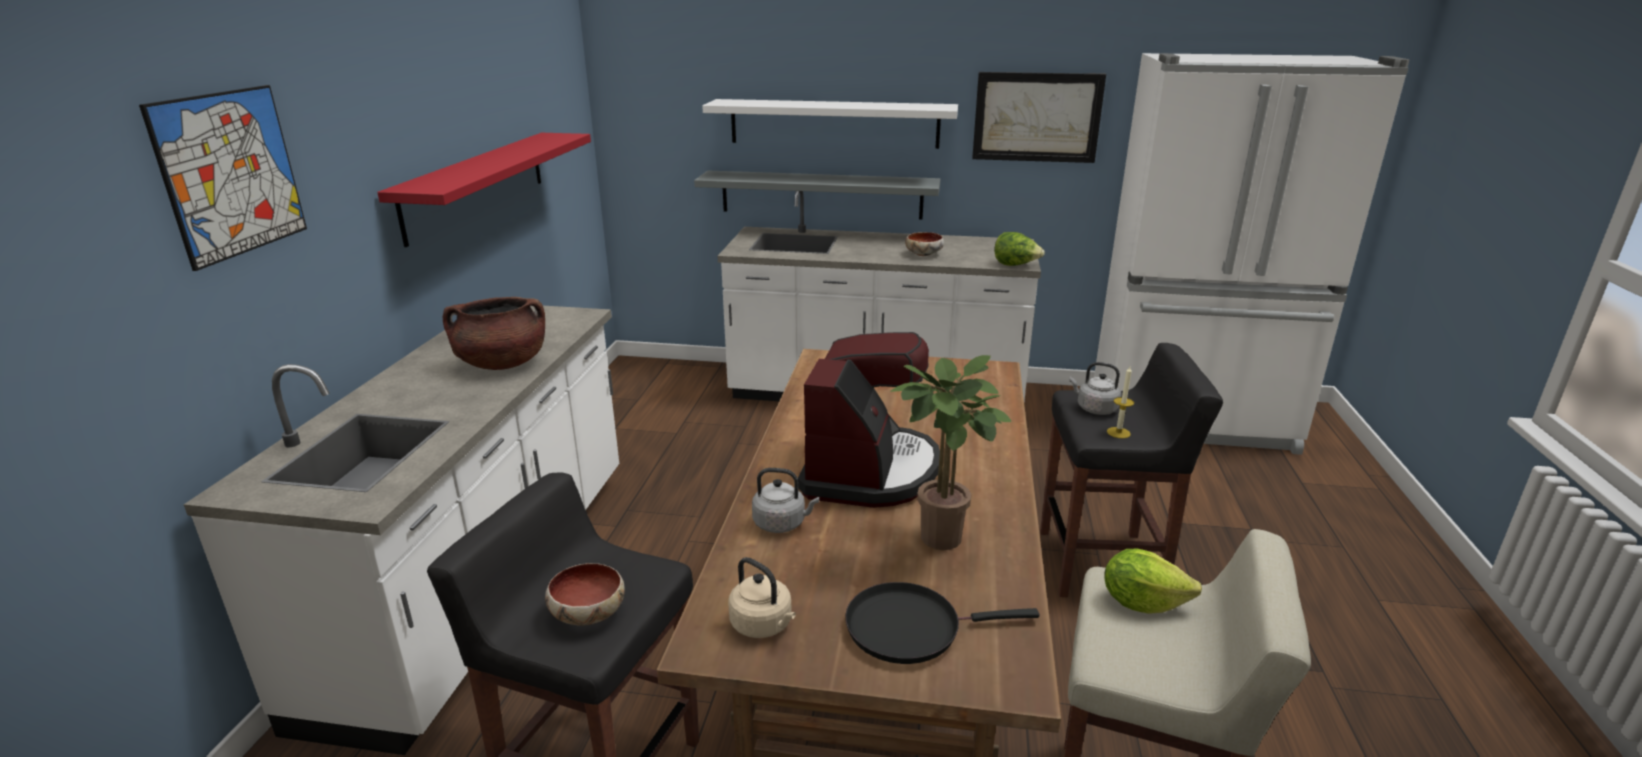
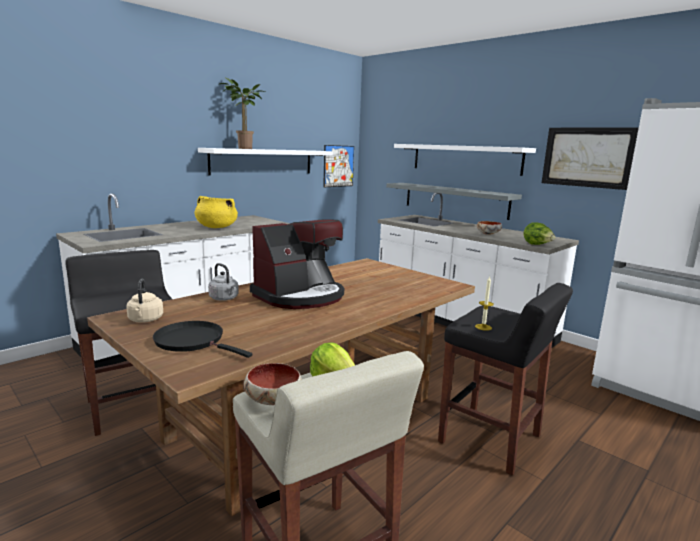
camera: 35 degrees right, 10 degrees down
(231, 174) = (119, 119): picture -> picture (338, 166)
(476, 184) = (263, 161): red shelf -> white shelf
(502, 363) = (216, 227): brown cooking pot -> yellow cooking pot
(586, 613) = (113, 302): bowl -> bowl (272, 399)
(942, 542) = (274, 324): potted plant -> potted plant (243, 148)
(1094, 409) = (490, 315): grey kettle -> none

